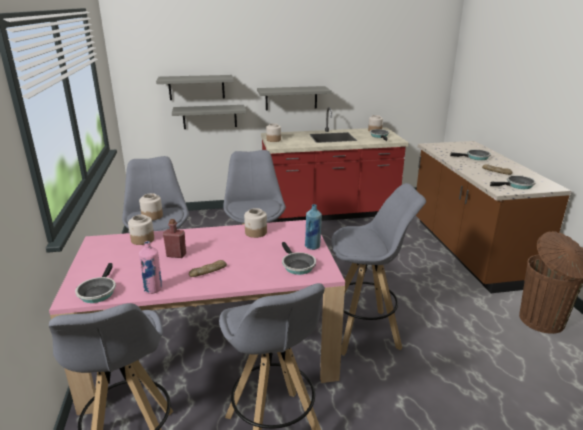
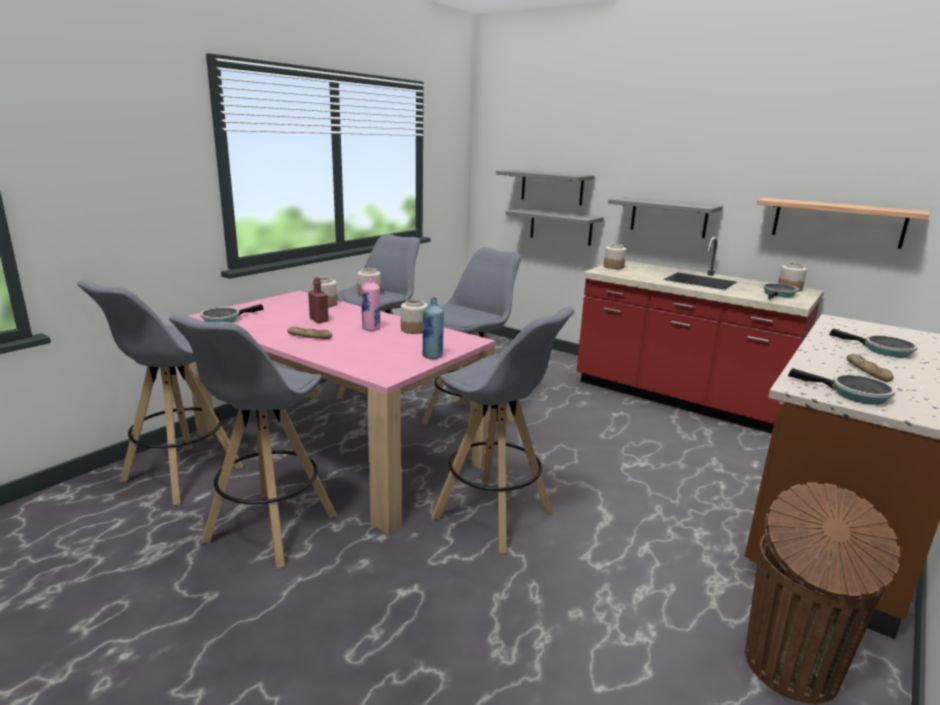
camera: 45 degrees right, 5 degrees down
(153, 289) = (252, 331): pink bottle -> pink bottle (371, 328)
(297, 265) = (380, 361): frying pan -> none
(387, 87) = (837, 222): none -> shelf

